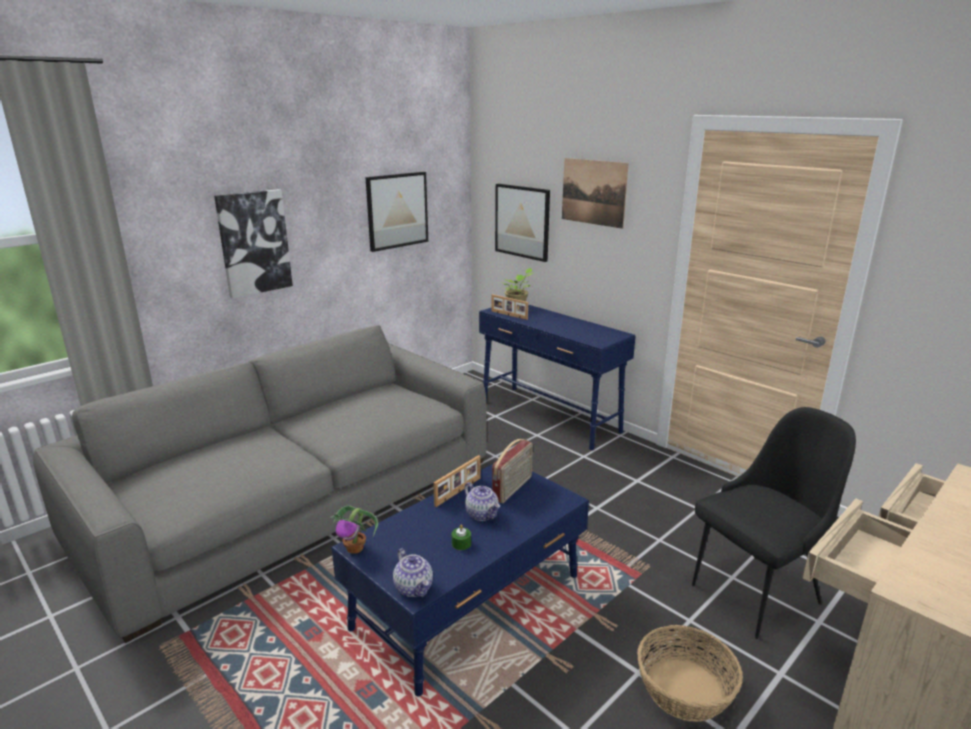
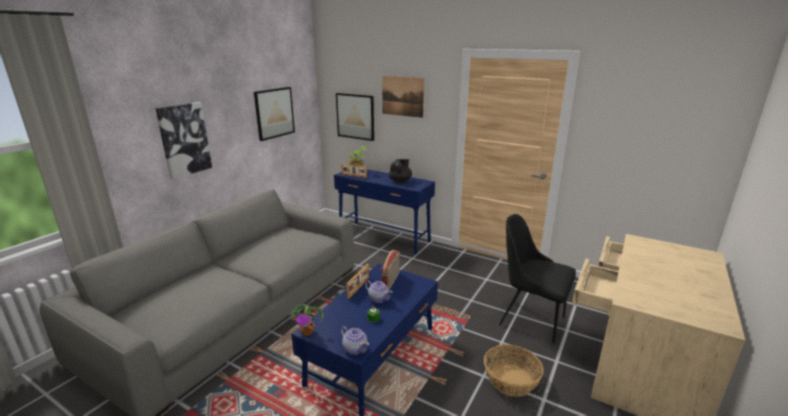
camera: 15 degrees left, 0 degrees up
(578, 329) = (400, 181): none -> black teapot
(755, 593) = (531, 321): black chair -> black chair turned 105 degrees counterclockwise

